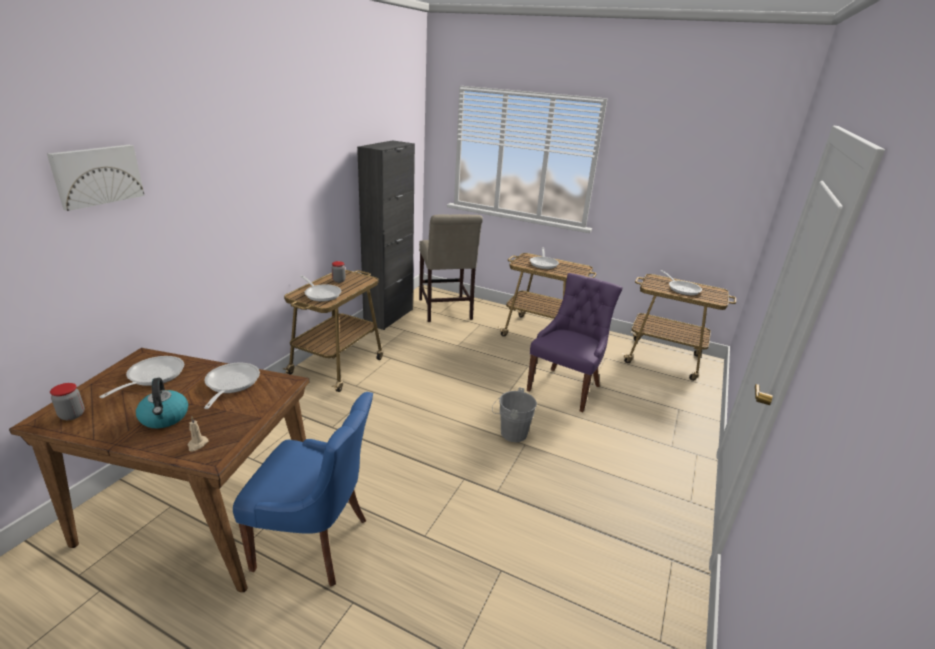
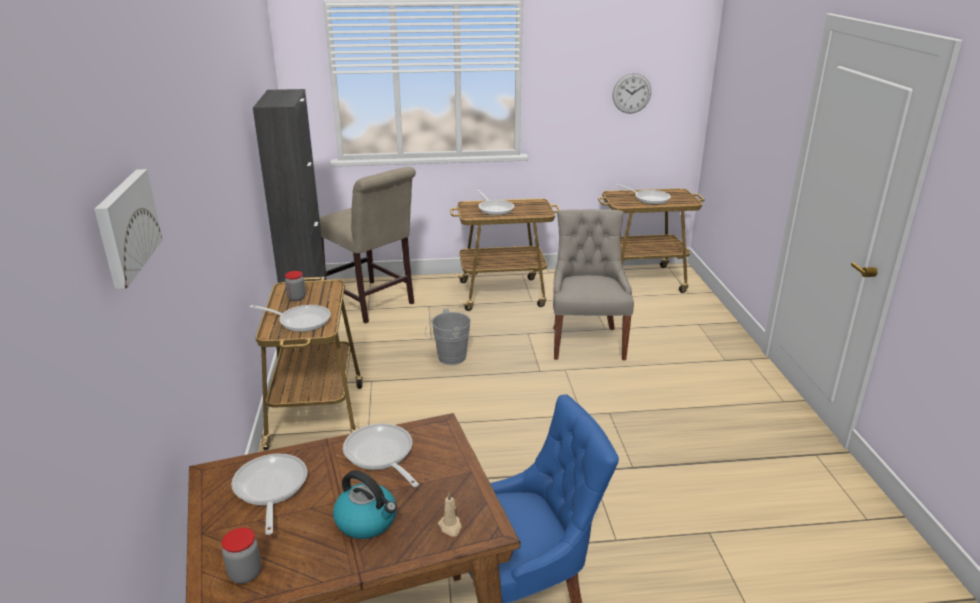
camera: 30 degrees left, 0 degrees up
(510, 433) = (585, 407): grey bucket -> grey bucket (448, 358)
(565, 388) = (586, 342): purple chair -> grey chair
(693, 193) = (631, 93): none -> wall clock

